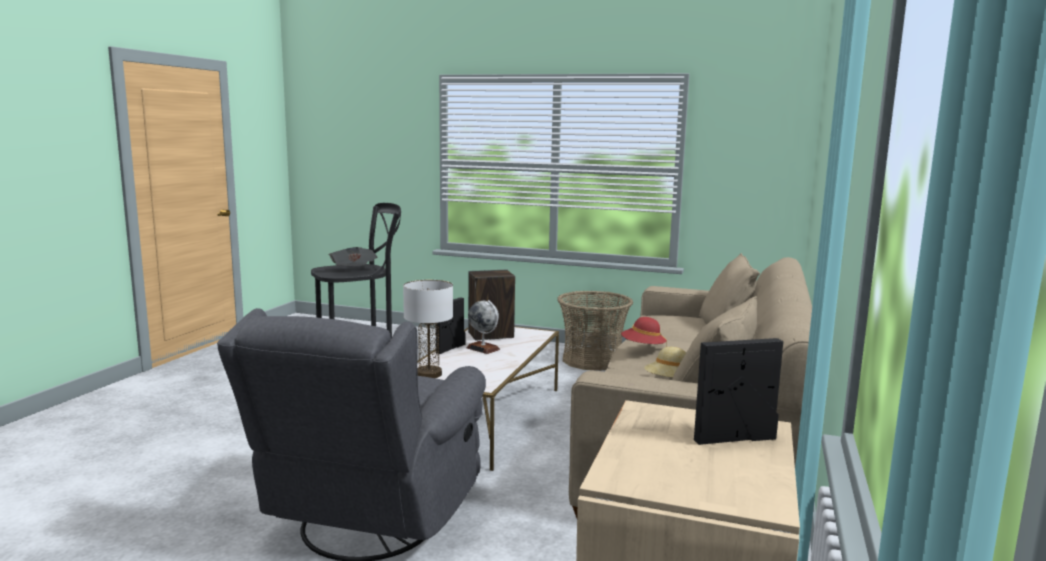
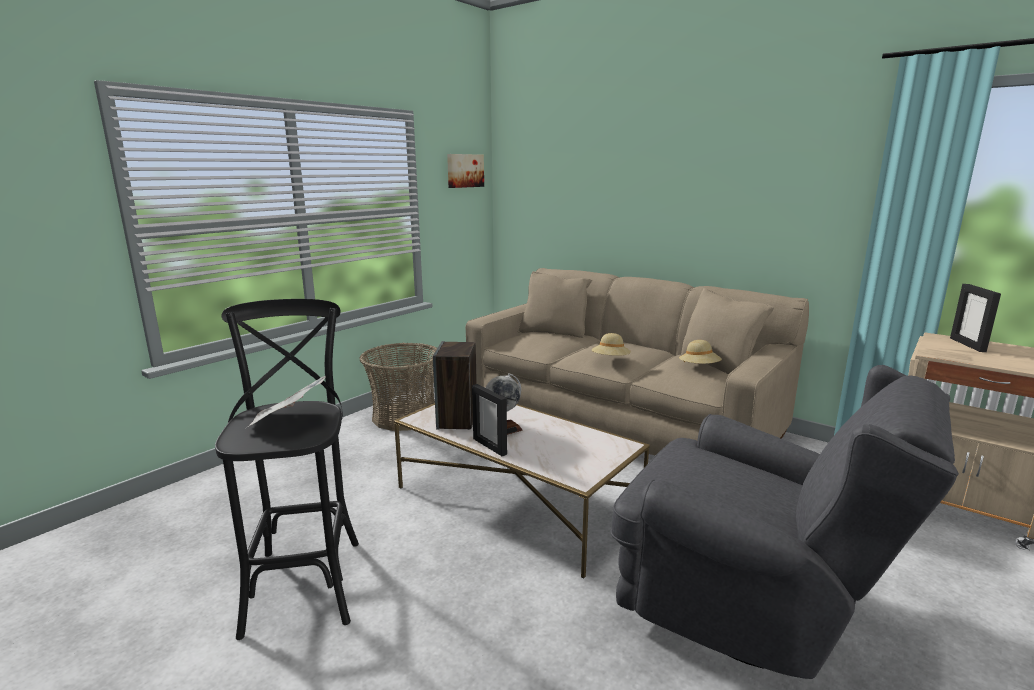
camera: 70 degrees left, 5 degrees up
(428, 374) = (578, 469): table lamp -> none
(643, 348) = (610, 360): red hat -> beige hat
(762, 134) = (464, 170): none -> picture

